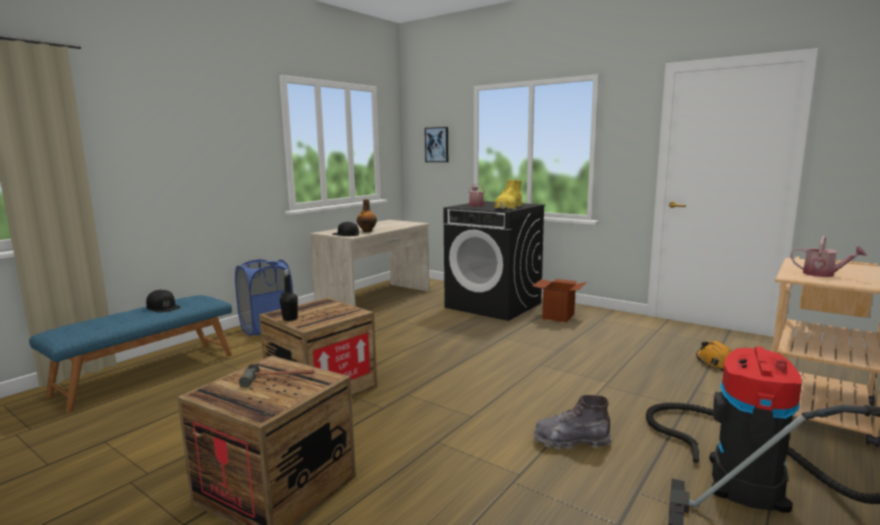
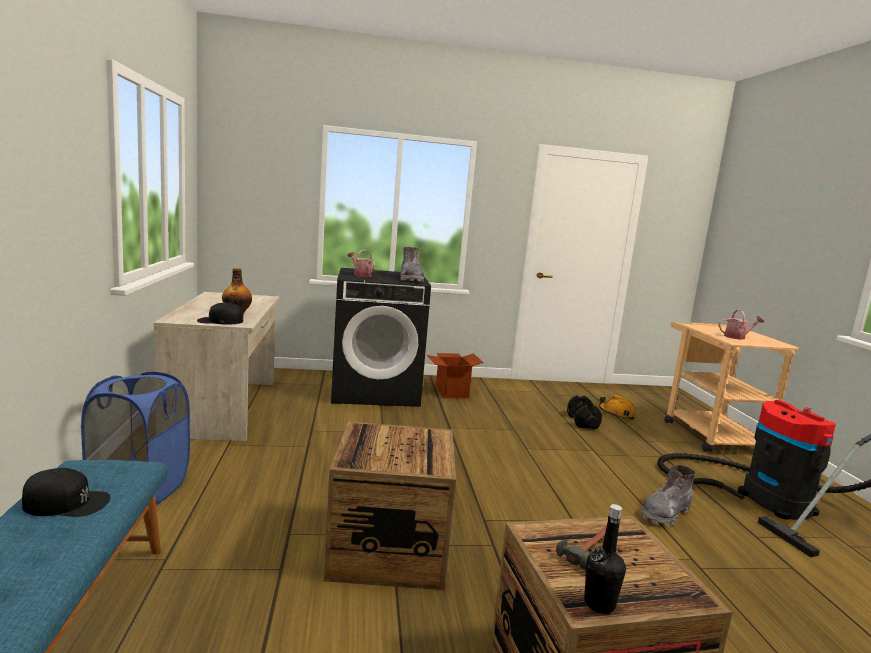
camera: 45 degrees left, 0 degrees up
(290, 319) = (389, 464): black bottle -> black bottle (599, 604)
(437, 144) = (261, 191): picture -> none
(508, 208) = (410, 279): yellow boot -> grey boot
(651, 360) = (583, 422): none -> black dumbbell

